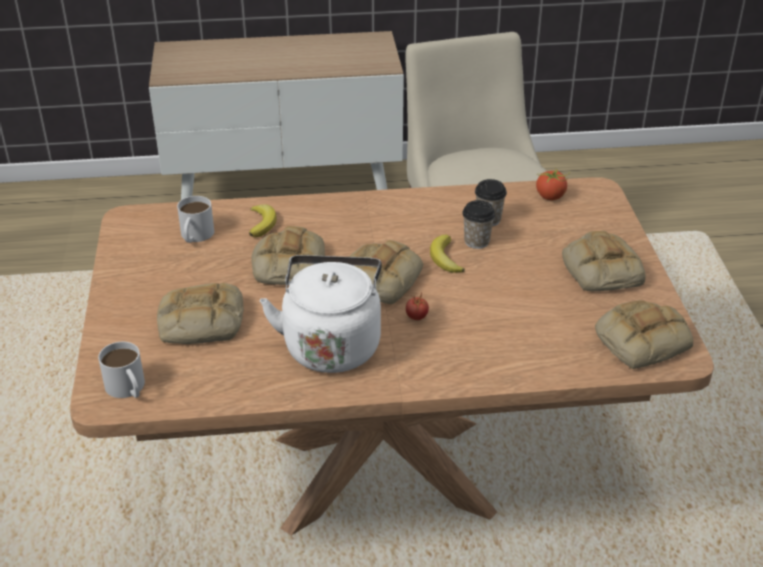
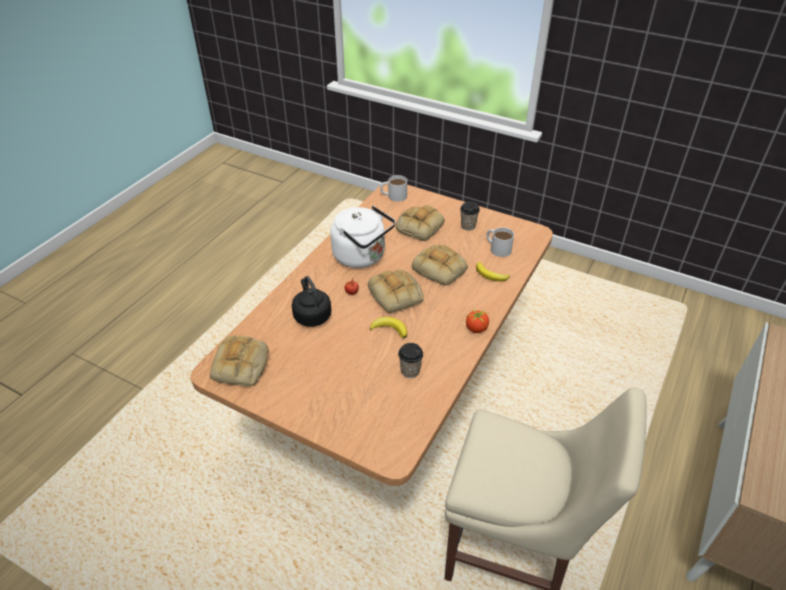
camera: 125 degrees right, 5 degrees up
(476, 241) = (392, 352): cup -> cup (468, 226)
(497, 329) = (311, 315): none -> black kettle
(550, 196) = (408, 422): tomato -> tomato (476, 329)
(600, 269) = (311, 391): bread -> none

